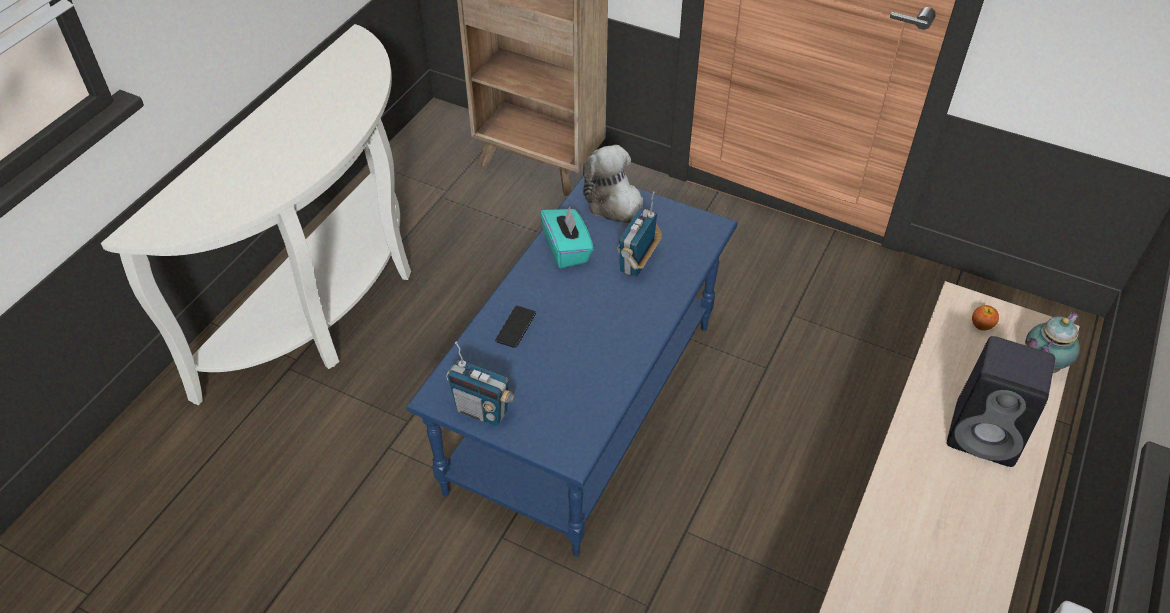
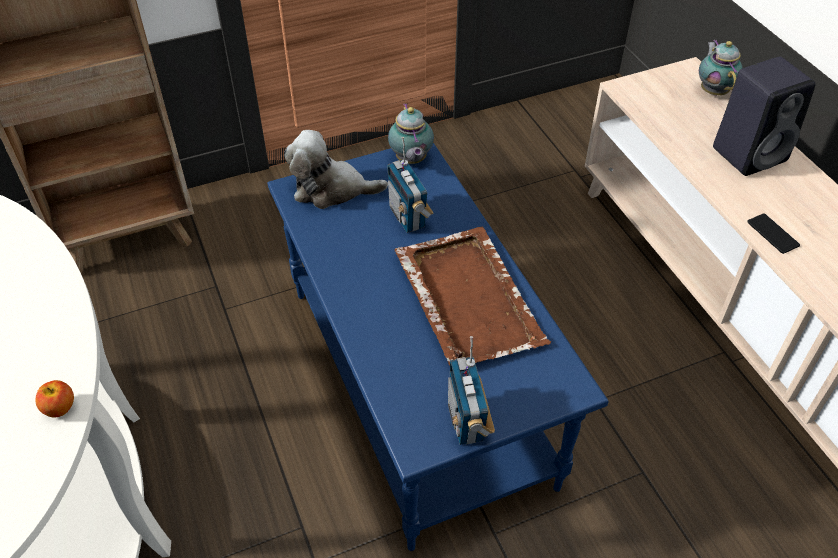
camera: 50 degrees left, 0 degrees up
(482, 411) = (467, 421): radio -> radio turned 105 degrees clockwise
(516, 327) = (394, 338): phone -> phone (772, 234)
(567, 249) = (343, 249): turquoise tissue box -> none
(595, 344) = (468, 298): none -> brown tray
(697, 227) = (411, 161): none -> teapot
(982, 325) = (656, 93): apple -> apple (60, 408)

